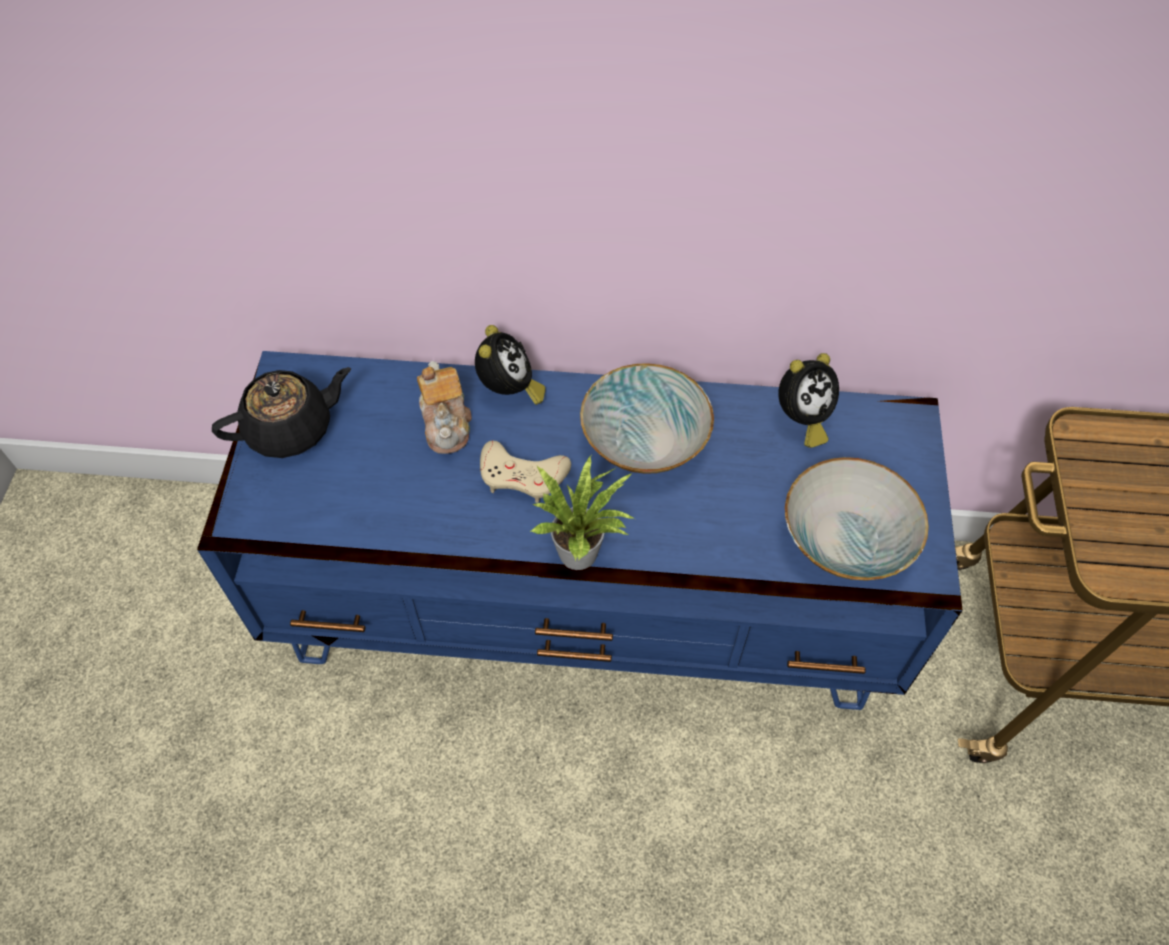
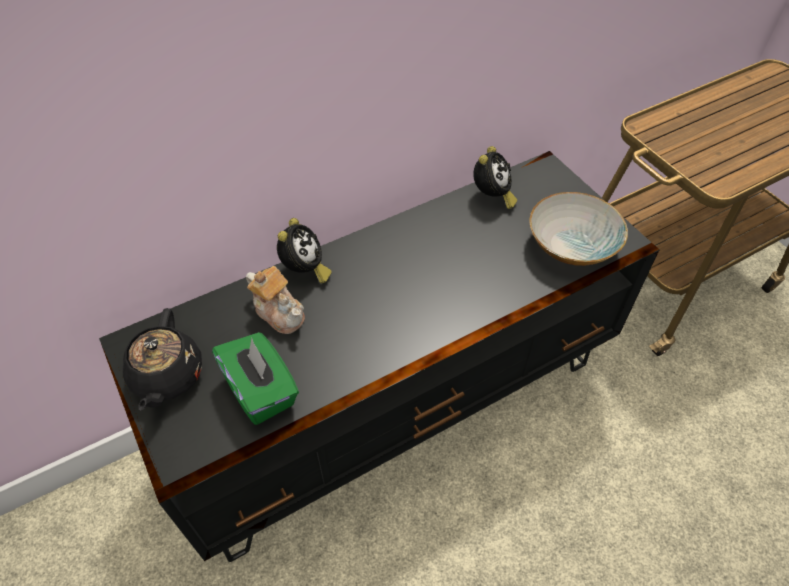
camera: 35 degrees left, 5 degrees down
(292, 429) = (167, 377): black teapot -> black teapot turned 150 degrees clockwise
(365, 497) = (261, 390): none -> green tissue box
(509, 391) = (305, 270): alarm clock -> alarm clock turned 45 degrees clockwise
(522, 476) = (358, 316): beige game controller -> none
(583, 552) = (435, 339): potted plant -> none
(586, 611) = (395, 406): blue tv stand -> black tv stand
(646, 439) = (415, 253): bowl -> none

